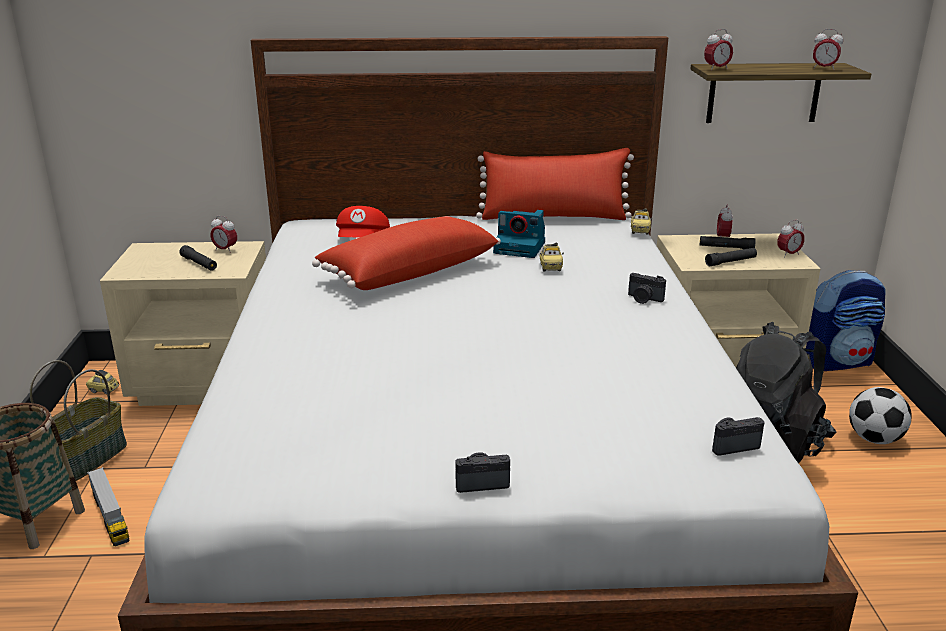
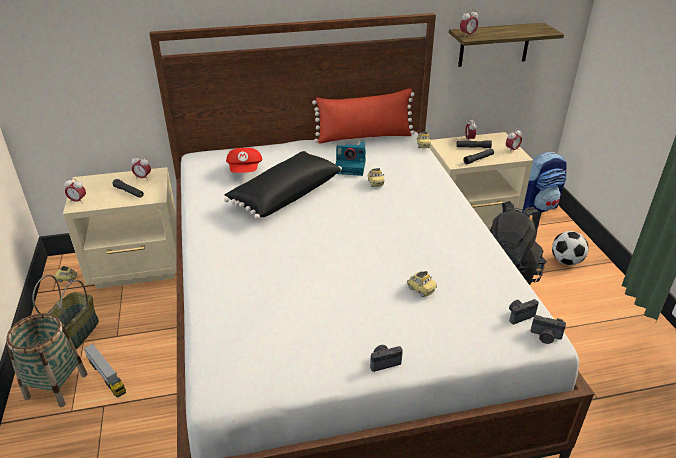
camera: 10 degrees left, 10 degrees up
(408, 272) = (284, 195): red pillow -> black pillow
(576, 397) = (421, 290): none -> toy car
(644, 299) = (440, 205): camera -> camera (545, 337)
(823, 69) = (534, 31): alarm clock -> alarm clock (78, 201)

